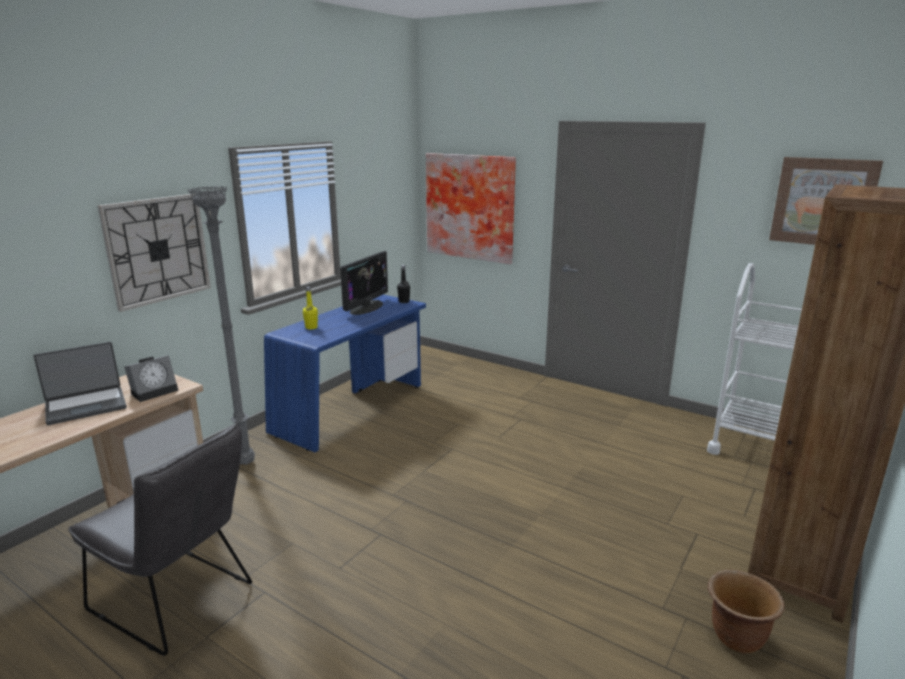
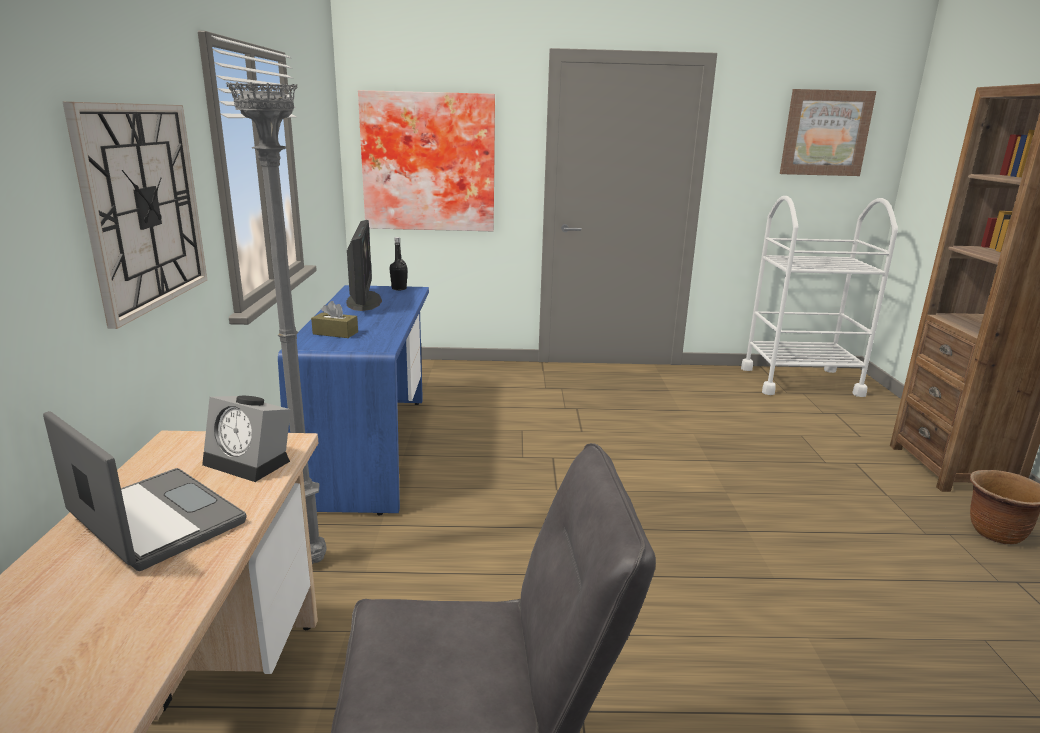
camera: 35 degrees left, 0 degrees up
(86, 406) = (154, 521): laptop -> laptop turned 75 degrees counterclockwise
(155, 391) = (251, 462): alarm clock -> alarm clock turned 105 degrees clockwise
(311, 327) = (335, 333): yellow bottle -> brown tissue box

